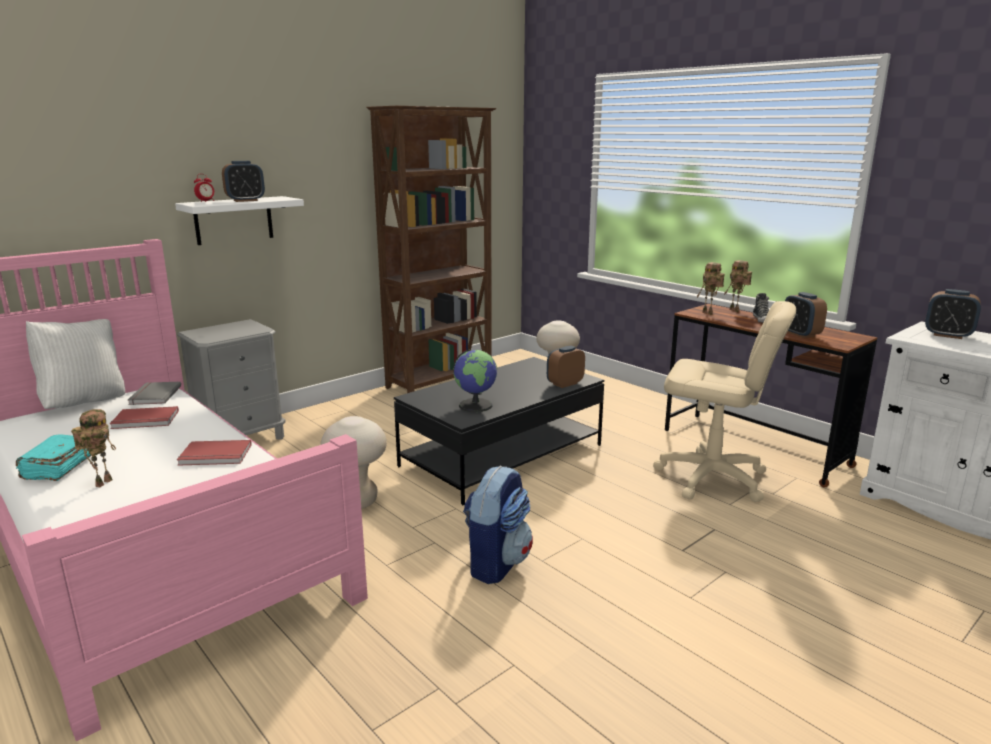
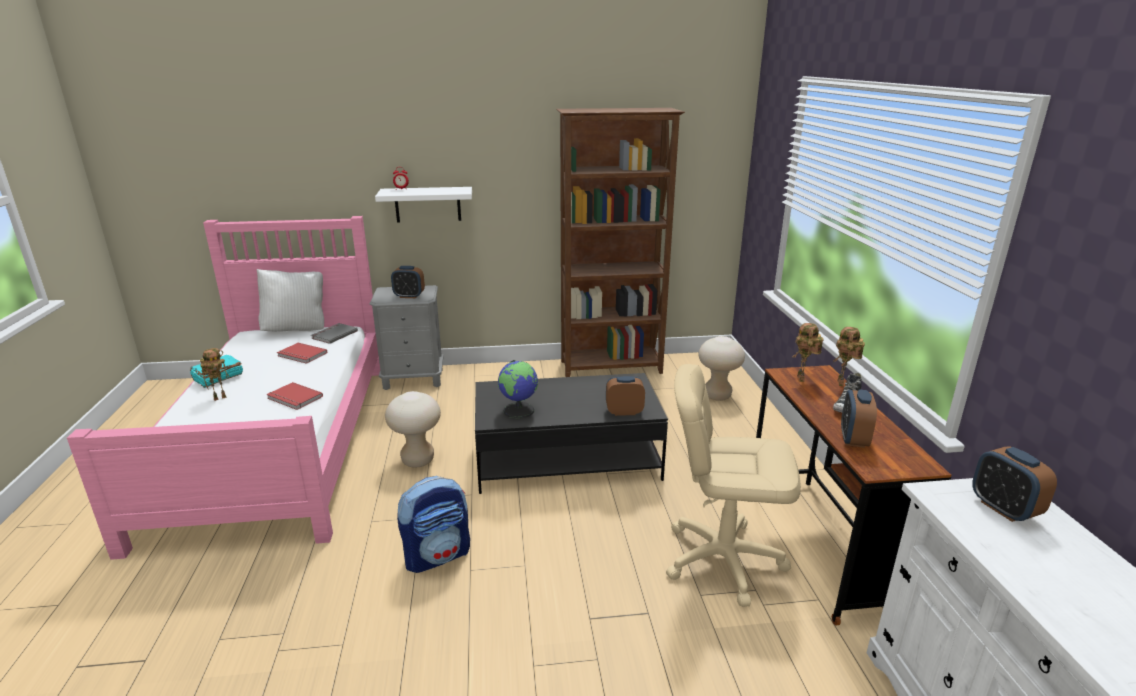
camera: 35 degrees right, 5 degrees up
(245, 200) = (427, 191): alarm clock -> alarm clock (409, 296)
(712, 478) = (723, 559): beige office chair -> beige office chair turned 135 degrees clockwise

